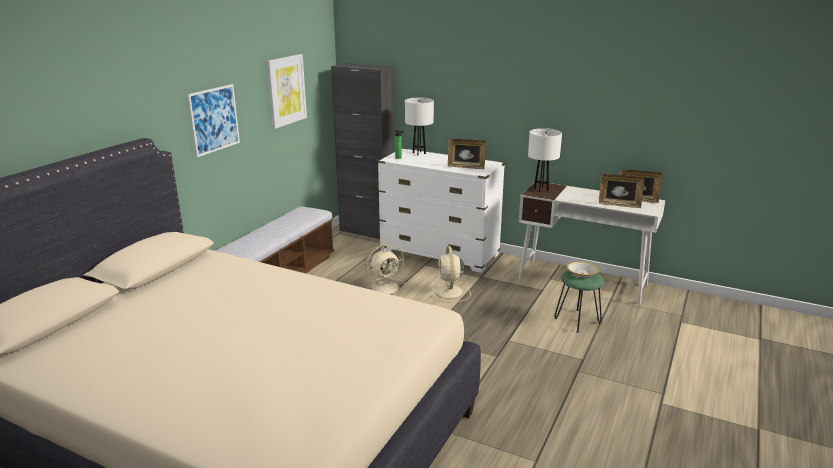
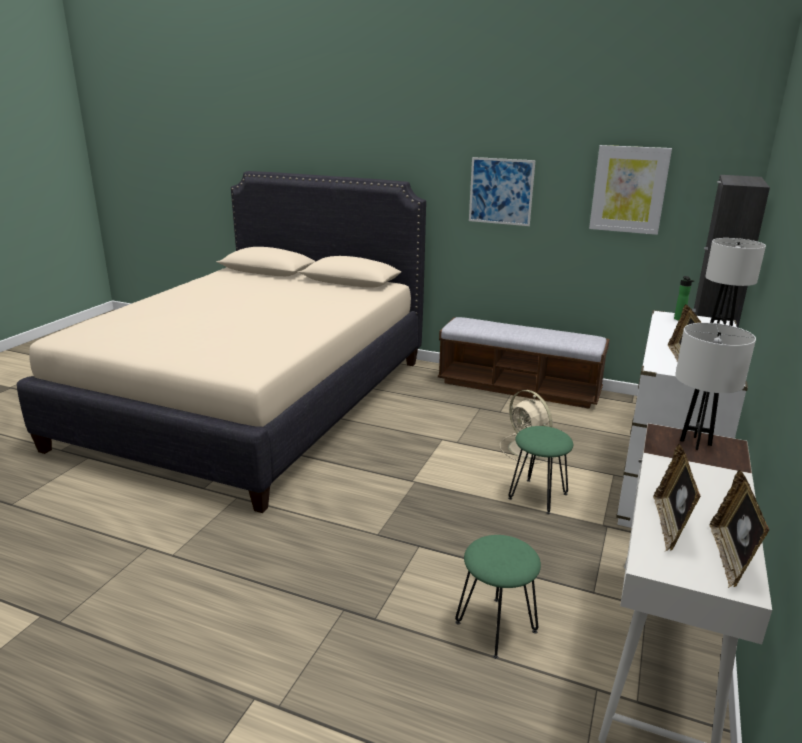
camera: 85 degrees right, 0 degrees up
(449, 292) = (537, 496): beige fan -> green stool
(582, 274) = (507, 552): bowl -> none

